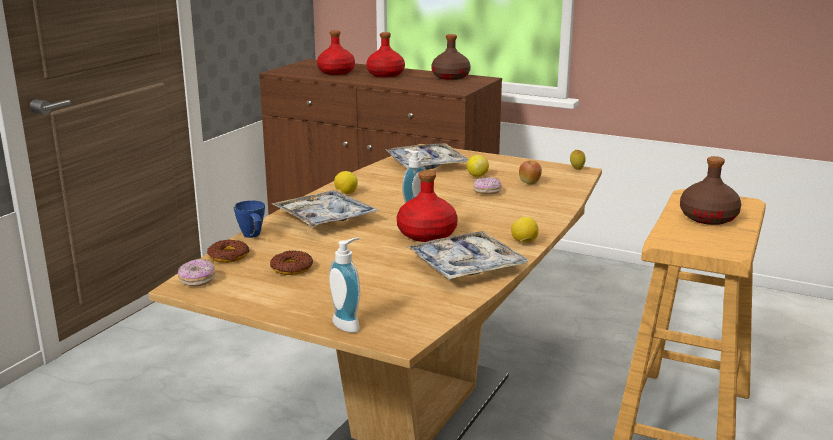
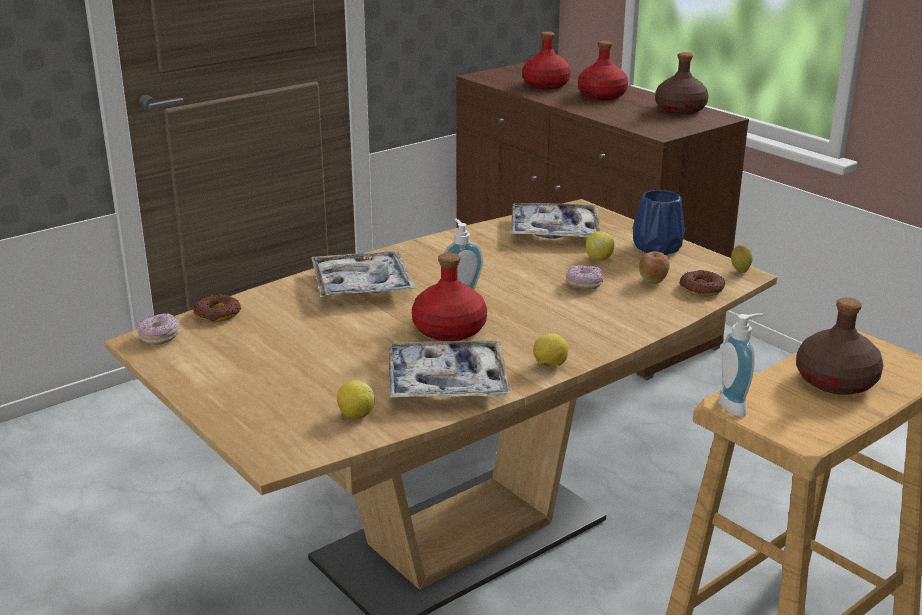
camera: 25 degrees right, 5 degrees up
(253, 237) = (265, 295): blue mug -> none
(291, 268) = (262, 343): donut -> donut (701, 289)
(346, 193) = (419, 255): lemon -> lemon (356, 415)
(349, 324) = (246, 426): soap dispenser -> soap dispenser (737, 406)
(508, 164) = (658, 247): none -> blue vase

